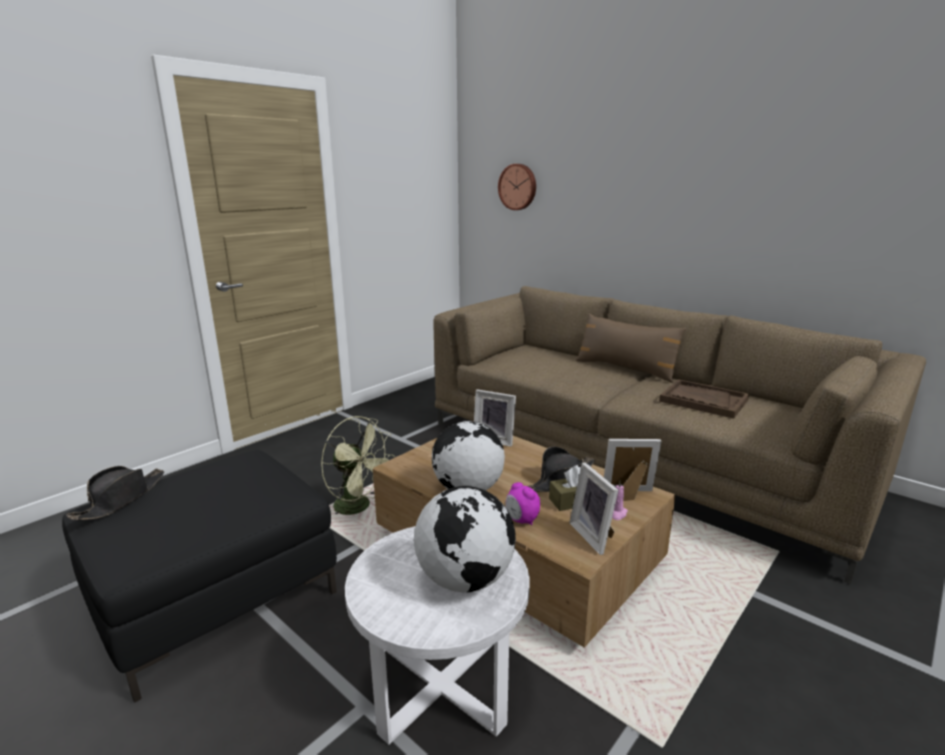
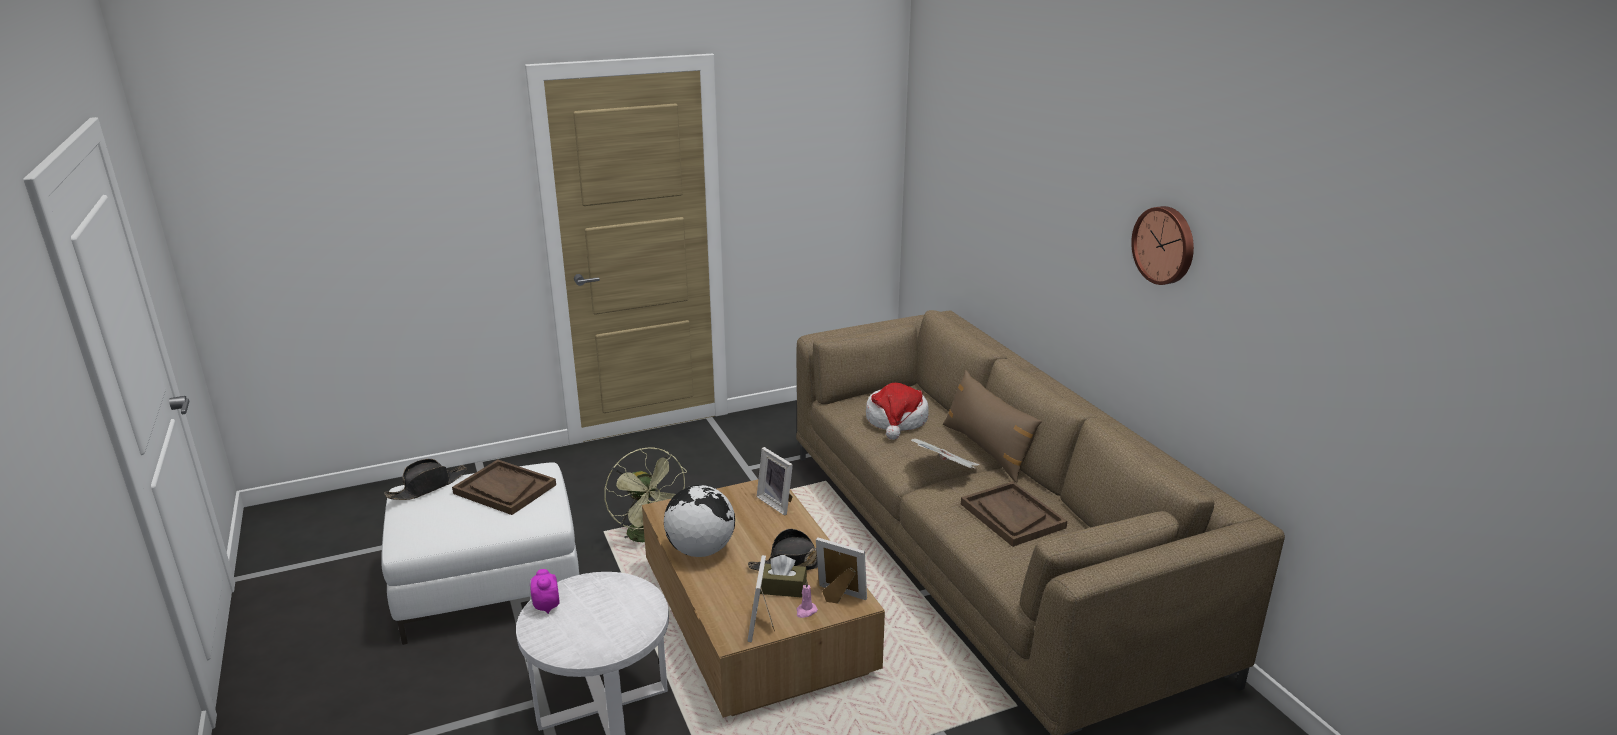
camera: 25 degrees right, 5 degrees up
(214, 597) = (488, 585): black ottoman -> white ottoman
(223, 481) = (504, 489): none -> brown tray
(465, 579) = (608, 625): globe -> none
(518, 187) = (954, 177): wall clock -> wall clock (1165, 245)
(521, 520) = (717, 592): alarm clock -> alarm clock (546, 606)
(542, 363) = (896, 420): none -> hat
(618, 384) = (946, 470): none -> newspaper

